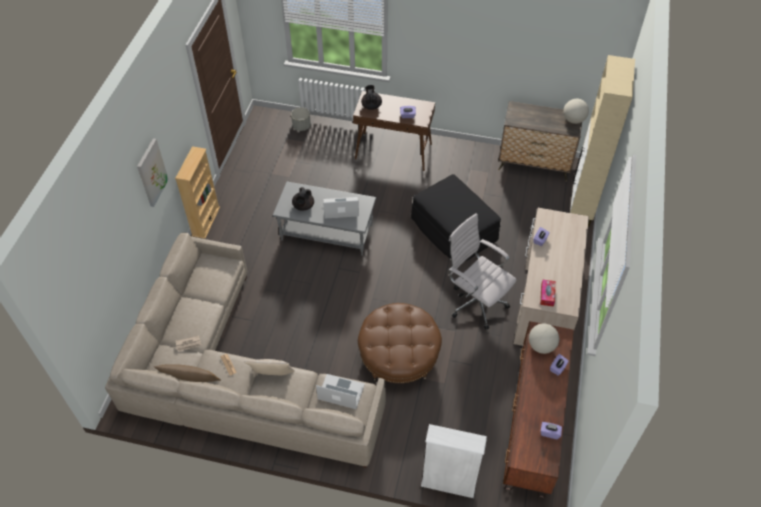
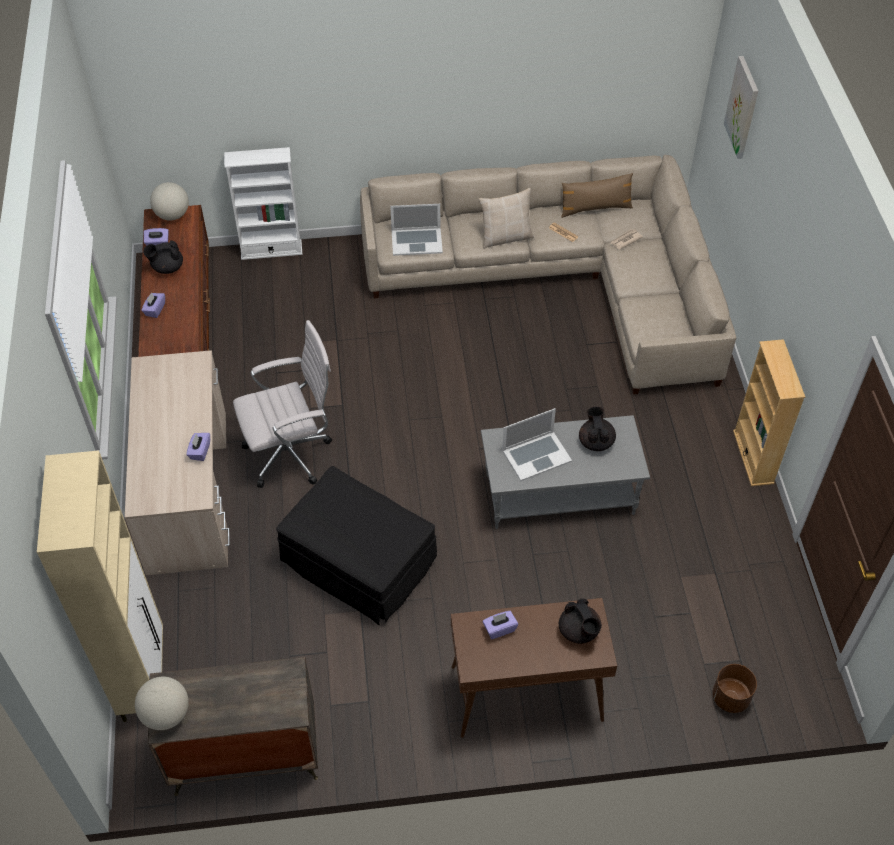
camera: 160 degrees right, 0 degrees up
(151, 172) = (785, 255): picture -> picture (742, 107)
(301, 126) = (730, 697): grey planter -> brown planter
(399, 356) = (375, 356): brown ottoman -> none
(475, 302) = (292, 454): white office chair -> white office chair turned 45 degrees counterclockwise
(541, 346) = (179, 329): globe -> globe (172, 215)
(544, 405) = (167, 267): none -> black teapot
(547, 295) = (178, 373): tissue box -> none

